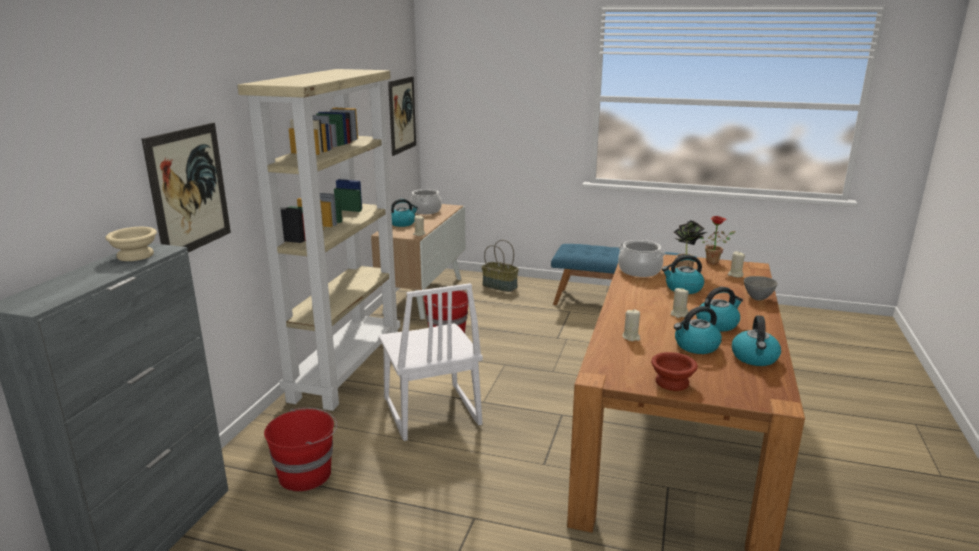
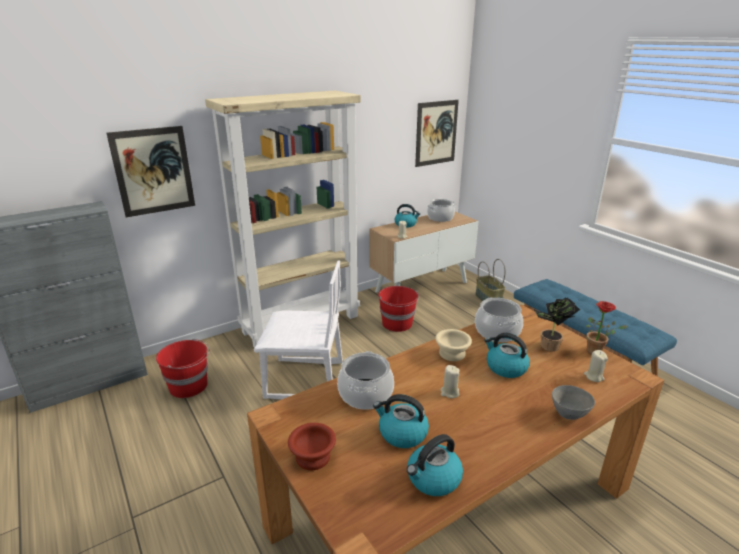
camera: 40 degrees right, 5 degrees up
(137, 255) = (77, 209): beige bowl -> beige bowl (453, 353)
(430, 412) = (304, 381): white chair -> white chair turned 105 degrees counterclockwise
(631, 337) = (365, 394): beige candle -> cooking pot
(717, 324) = (467, 421): kettle -> none

